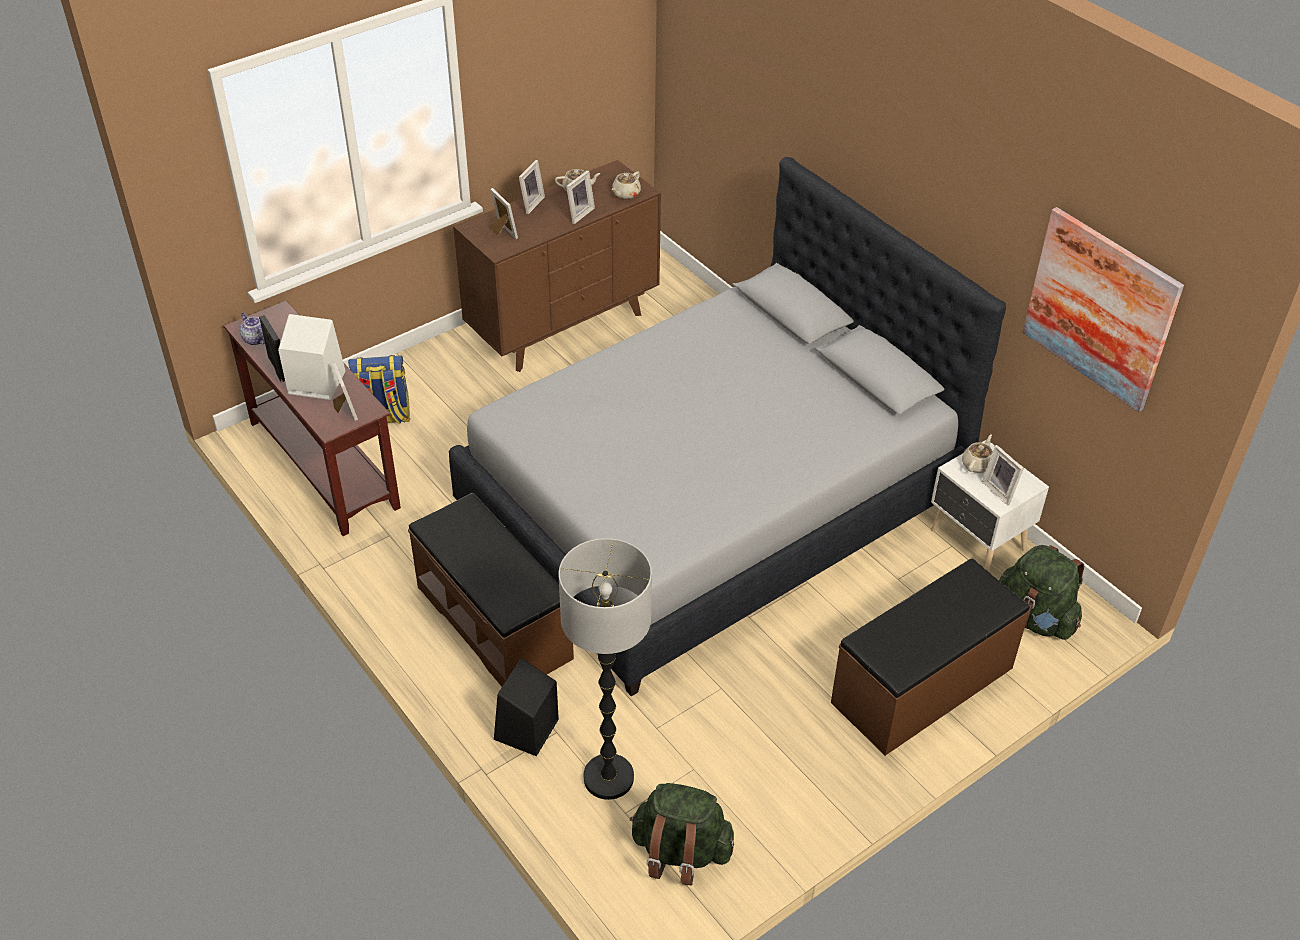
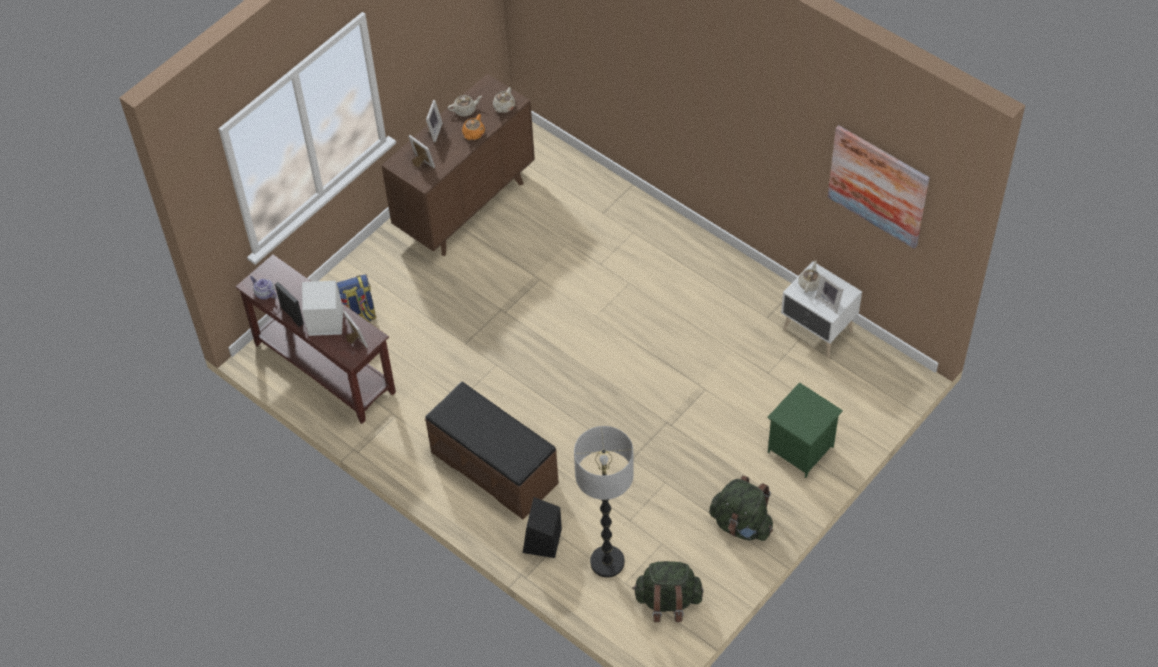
camera: 10 degrees left, 10 degrees up
(578, 213) = (473, 134): picture frame -> orange teapot
(712, 503) = (622, 340): grey bed -> none
(923, 686) = (800, 451): brown bench -> green nightstand
(1035, 618) = (867, 383): green backpack -> green backpack (741, 524)

